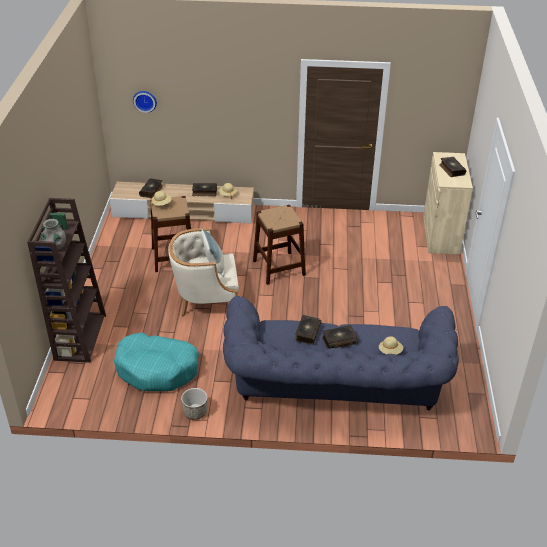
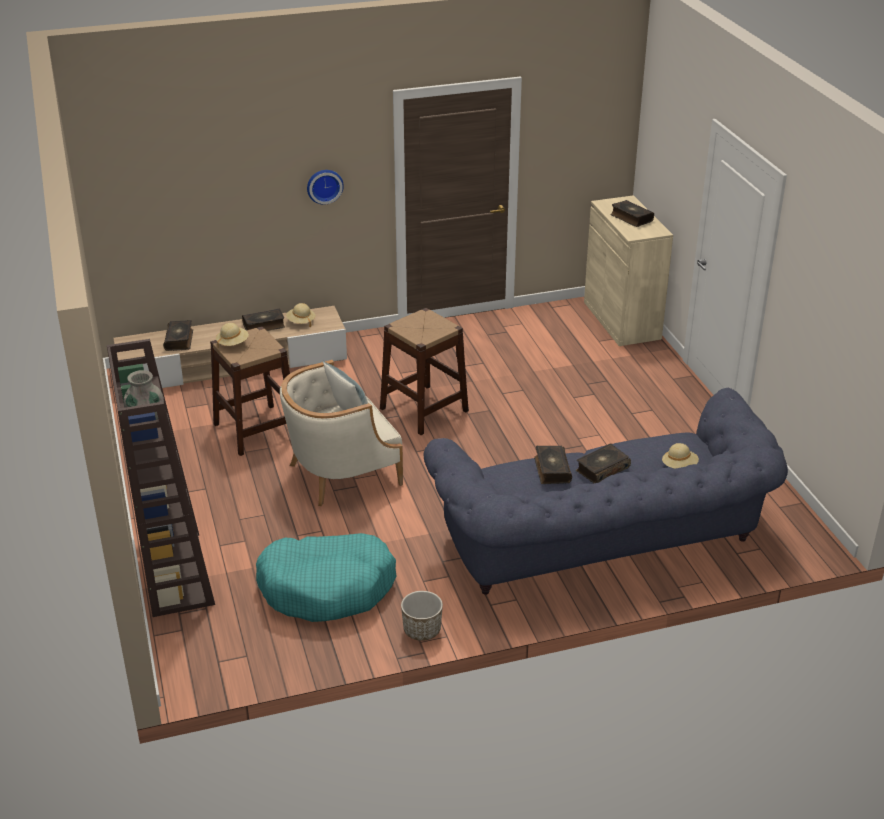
camera: 20 degrees left, 5 degrees down
(145, 100) = (154, 193): wall clock -> wall clock (324, 185)

